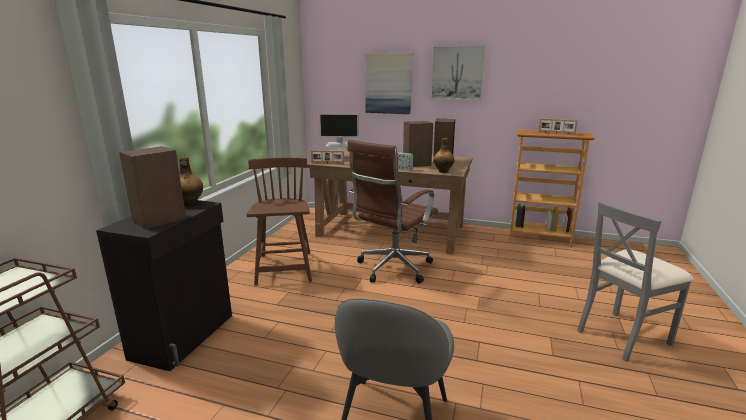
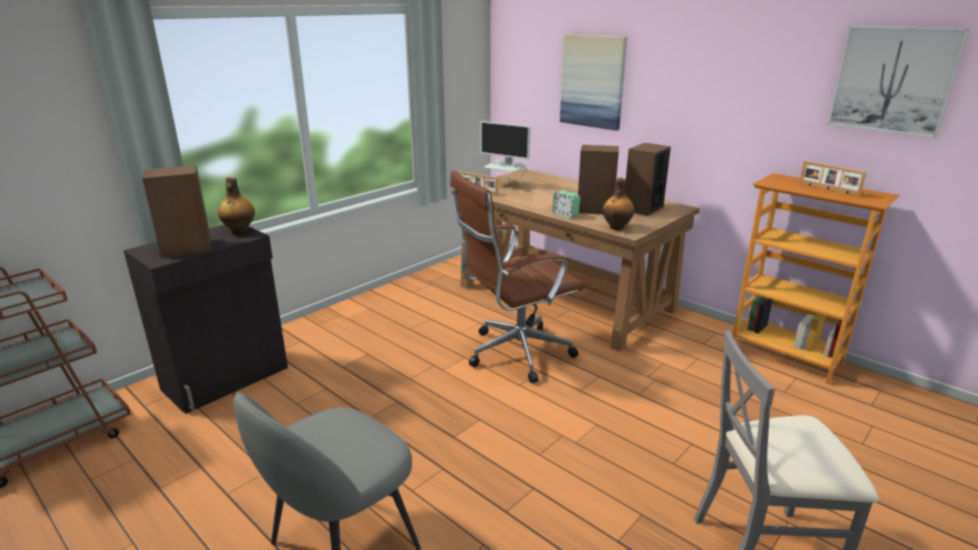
camera: 25 degrees right, 5 degrees up
(285, 269) = (388, 323): brown chair -> none
(457, 72) = (689, 72): picture -> picture (893, 80)

